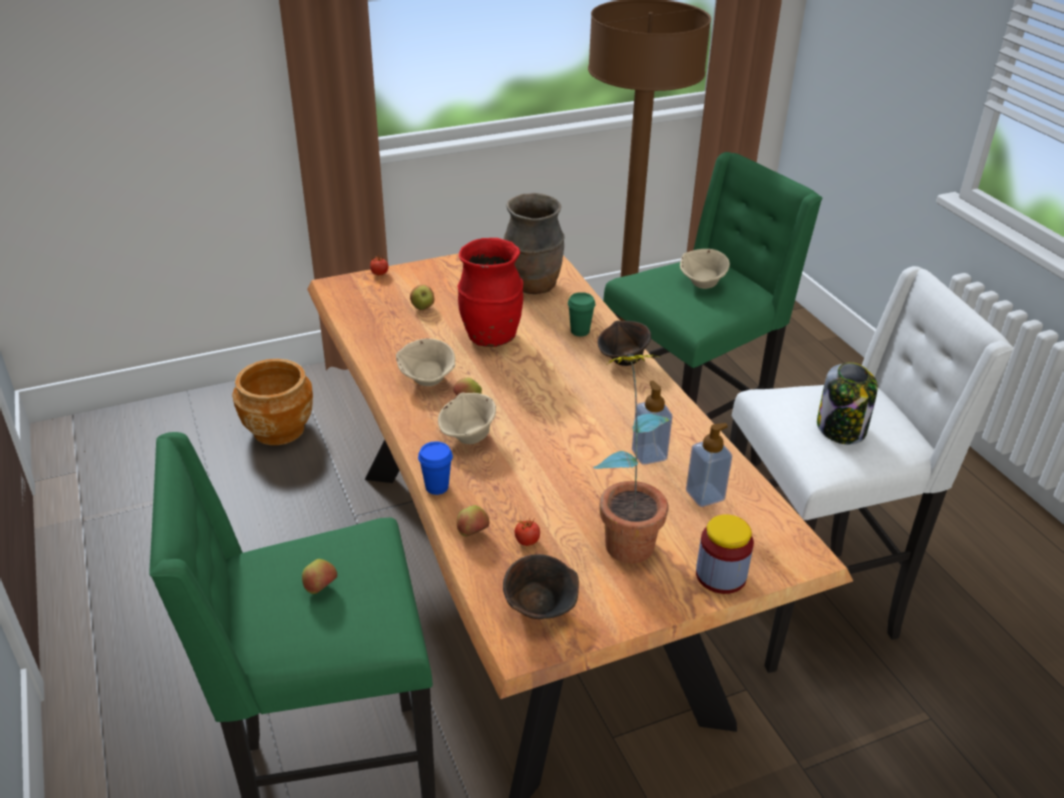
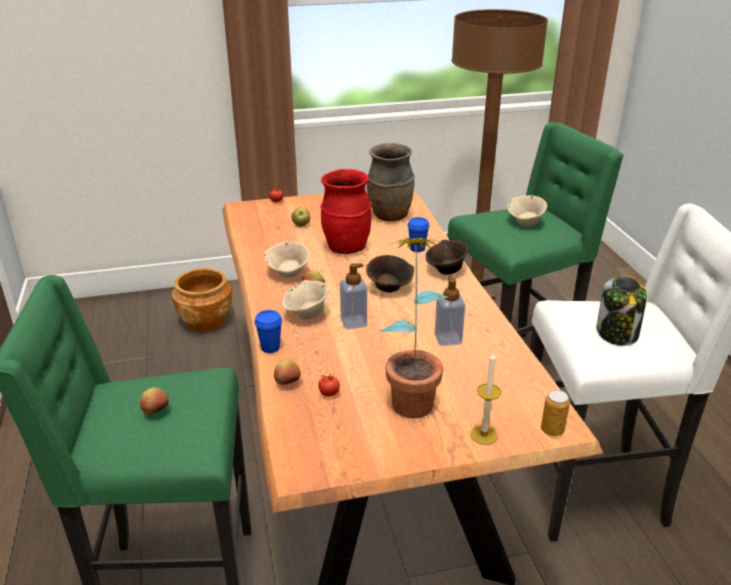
camera: 10 degrees right, 5 degrees down
(540, 608) = (324, 445): brown bowl -> brown bowl (390, 288)
(580, 331) = (417, 248): green cup -> blue cup
(705, 495) = (486, 373): soap dispenser -> soap dispenser (353, 322)
(720, 575) = (484, 435): jar -> candle
(795, 561) = (552, 430): none -> can

